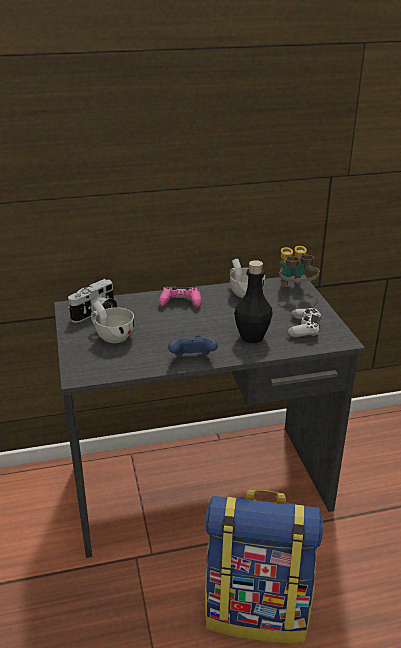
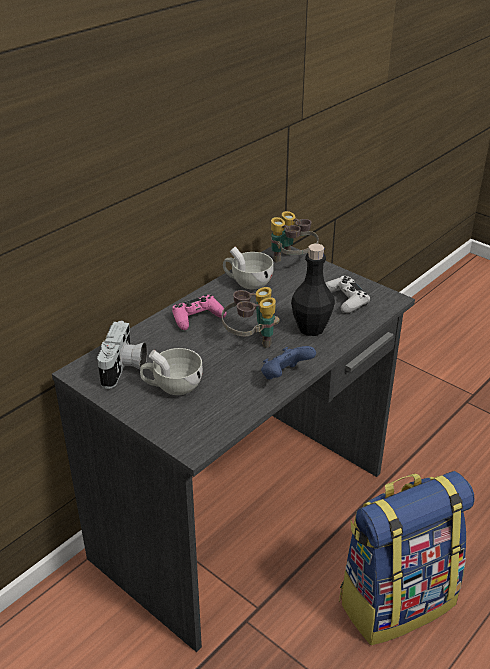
camera: 35 degrees left, 5 degrees up
(198, 329) = (250, 341): none -> binoculars

